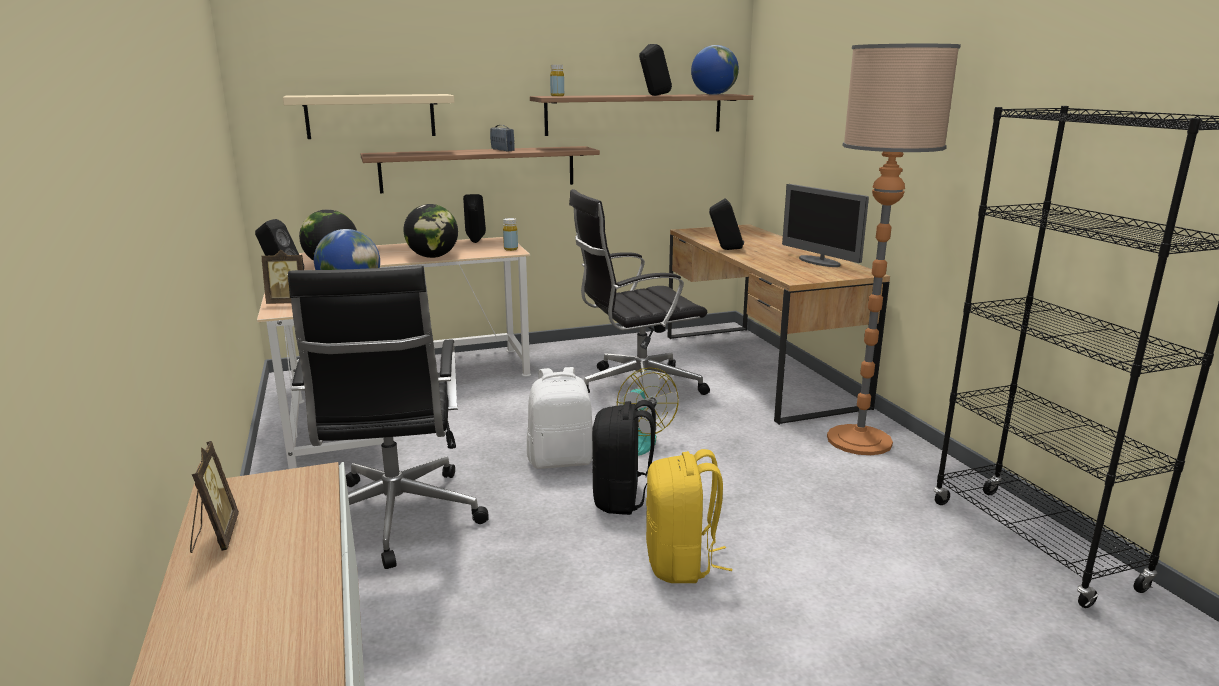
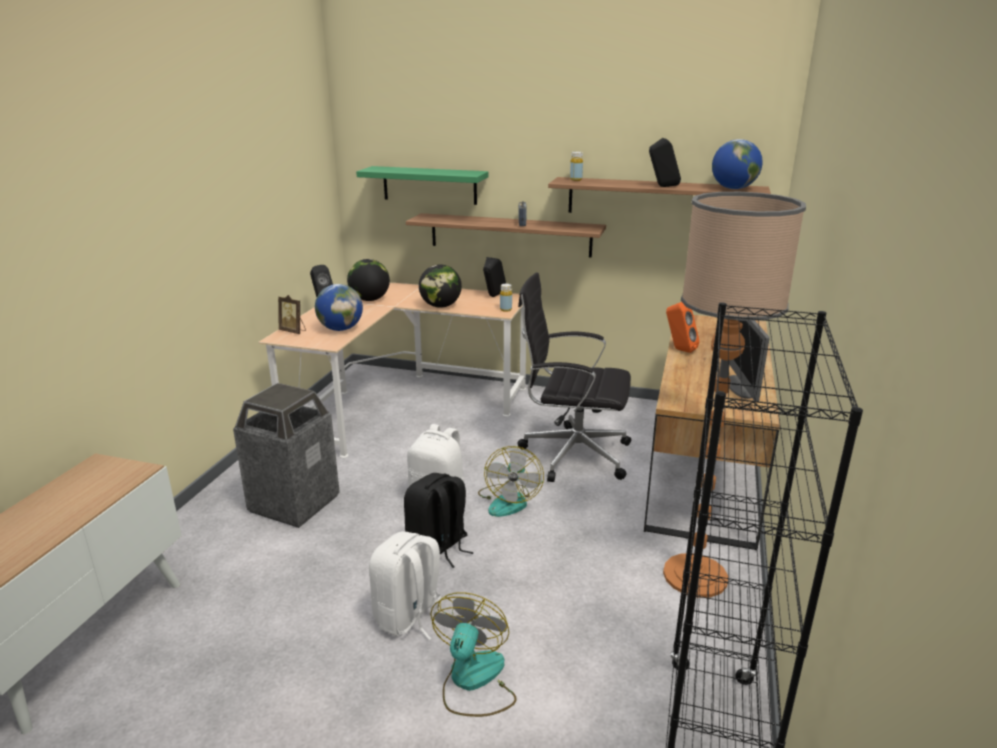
camera: 35 degrees right, 5 degrees up
(215, 537) = (54, 492): picture frame -> none
(371, 116) = (429, 185): beige shelf -> green shelf
(395, 519) = (293, 503): black office chair -> trash can
(681, 563) = (409, 617): yellow backpack -> white backpack
(725, 249) = (679, 349): black speaker -> orange speaker
(814, 584) = (473, 681): none -> fan

